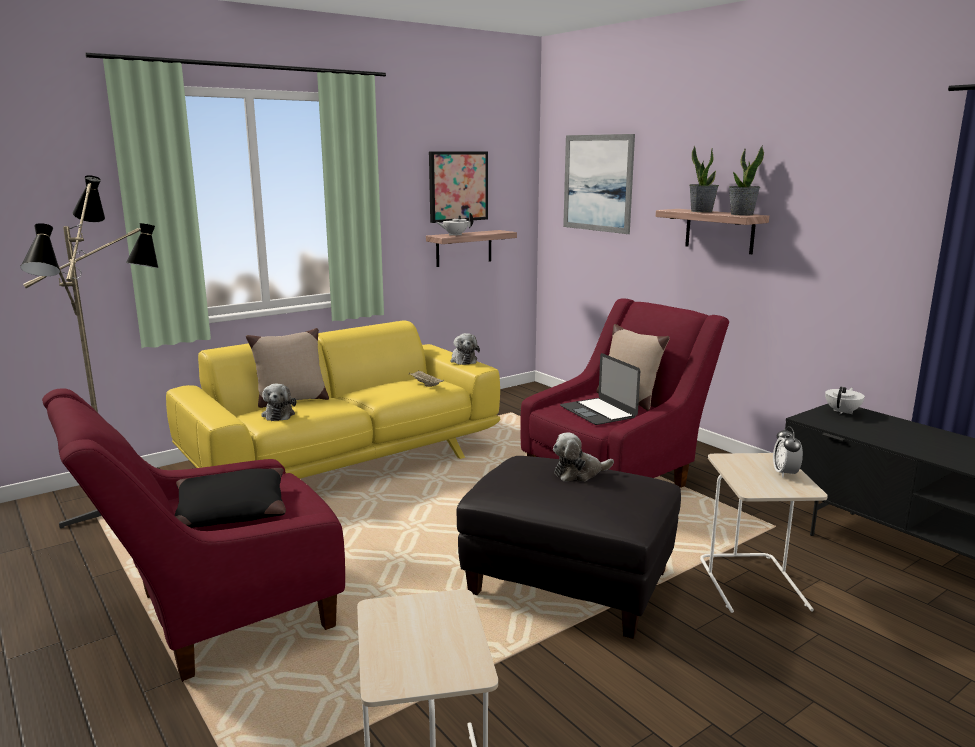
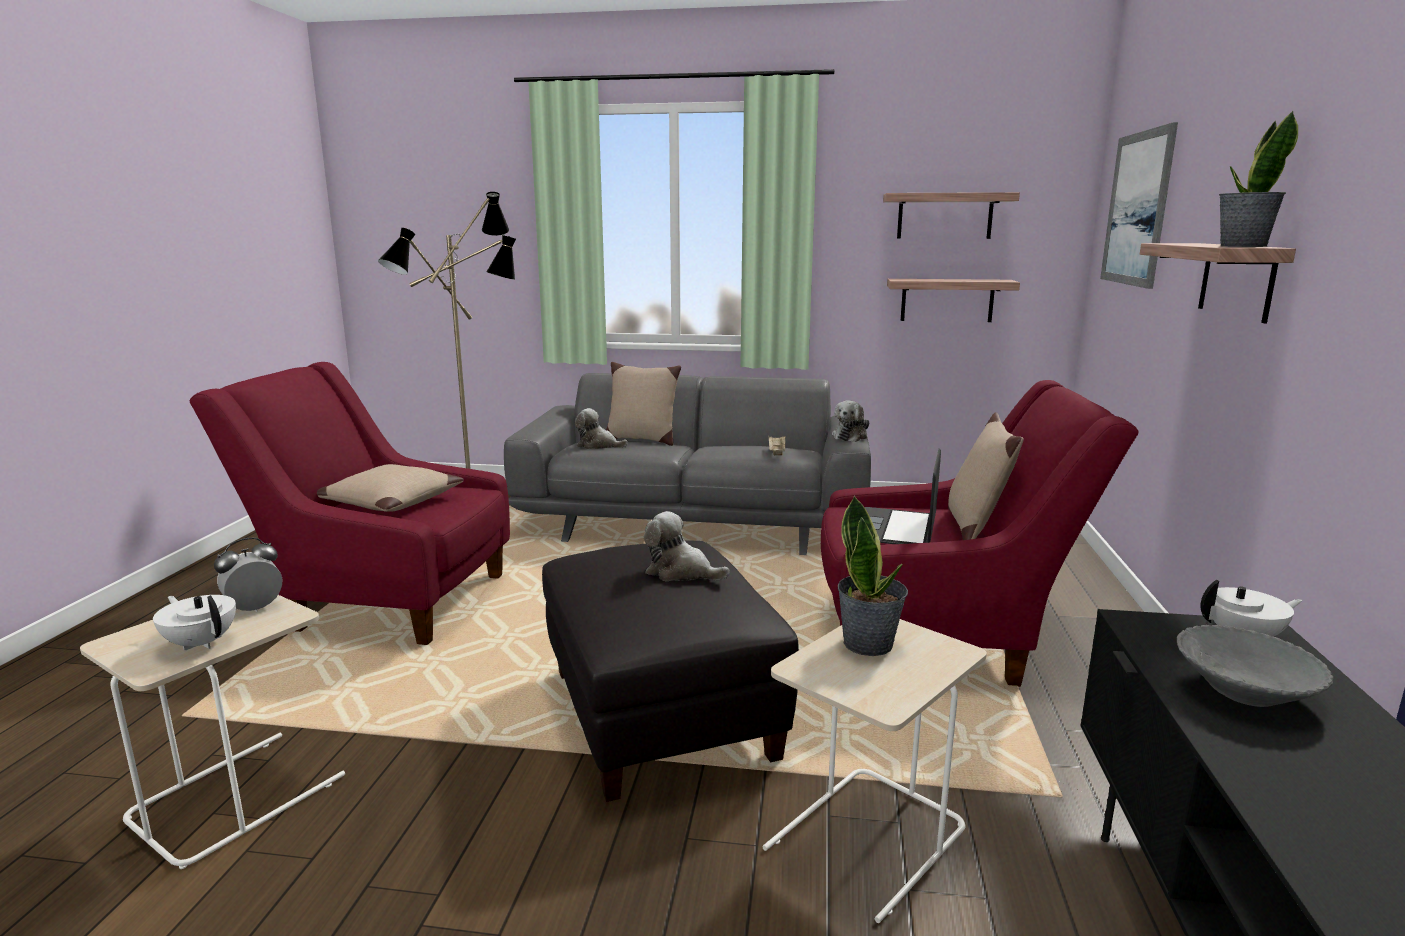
camera: 45 degrees right, 0 degrees up
(231, 512) = (390, 502): black pillow -> beige pillow
(279, 414) = (598, 445): plush toy -> plush toy turned 75 degrees clockwise
(345, 460) = (695, 521): yellow sofa -> grey sofa
(455, 235) = (921, 279): white teapot -> white teapot (201, 643)
(458, 186) = (944, 216): picture -> shelf
(701, 211) = (1202, 244): potted plant -> potted plant (869, 643)
(785, 473) = (911, 673): alarm clock -> alarm clock (254, 608)
(883, 431) = (1245, 691): none -> grey bowl

